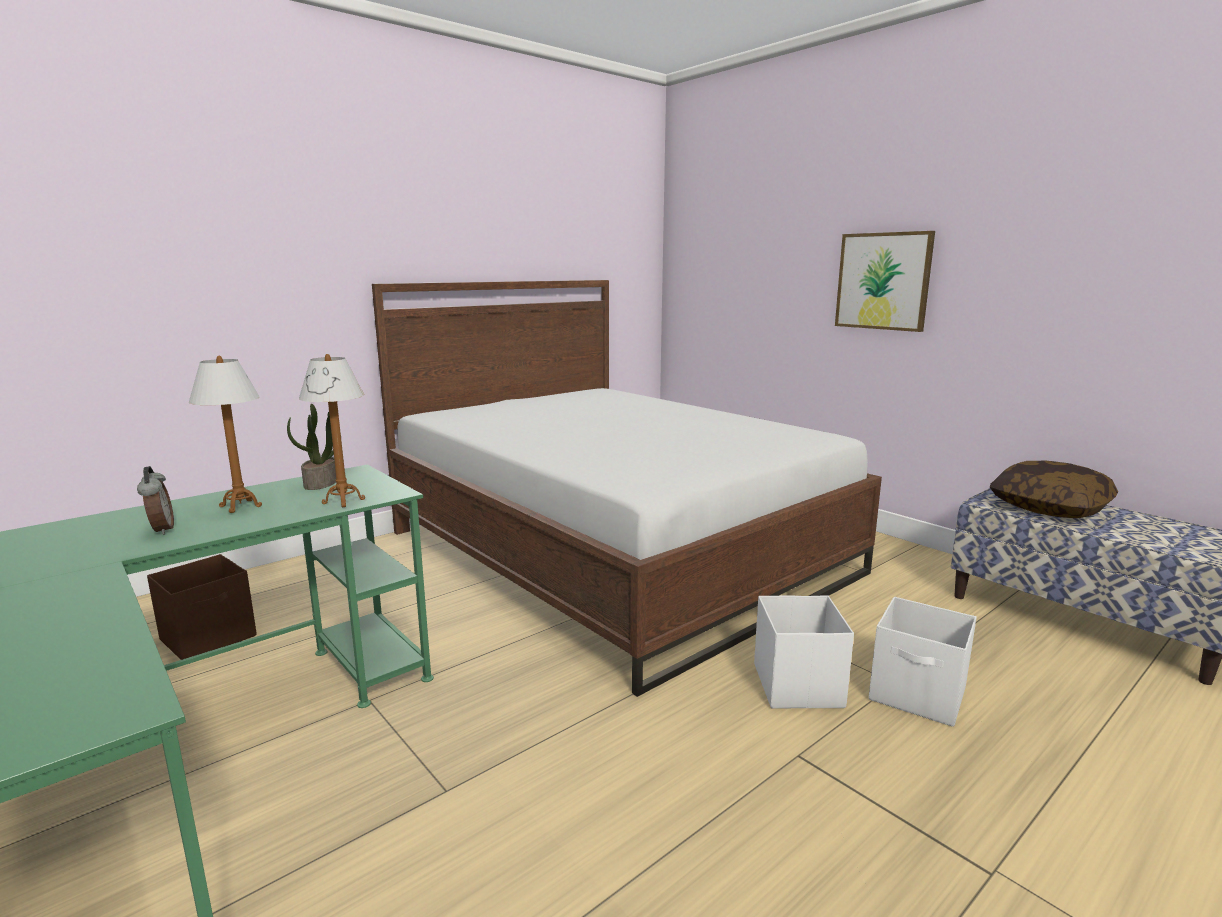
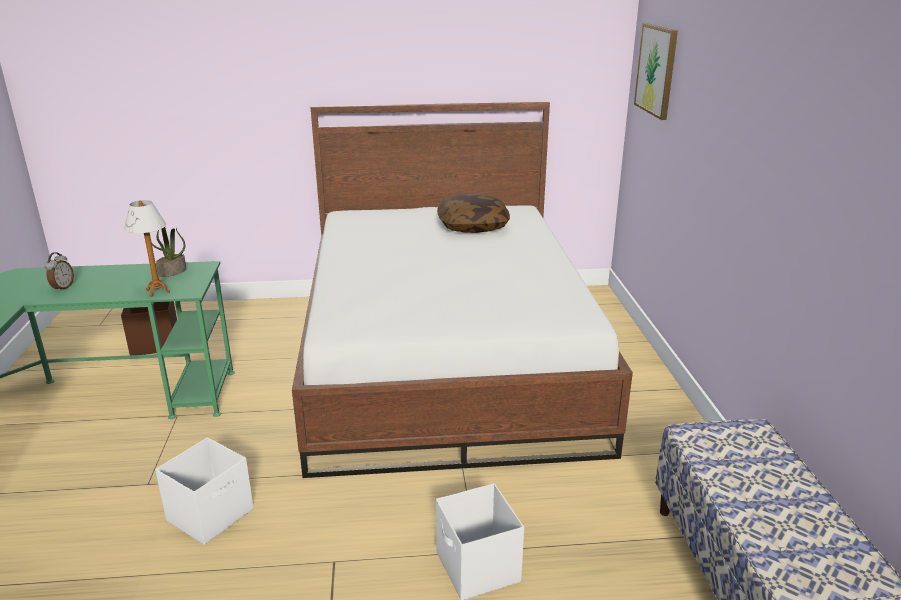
camera: 35 degrees right, 10 degrees up
(240, 506) = (113, 280): table lamp -> none
(798, 685) = (408, 518): white storage box -> white storage box (212, 515)
(883, 281) = (738, 161): picture -> picture (656, 70)
(1049, 507) = (744, 462): pillow -> pillow (473, 226)

